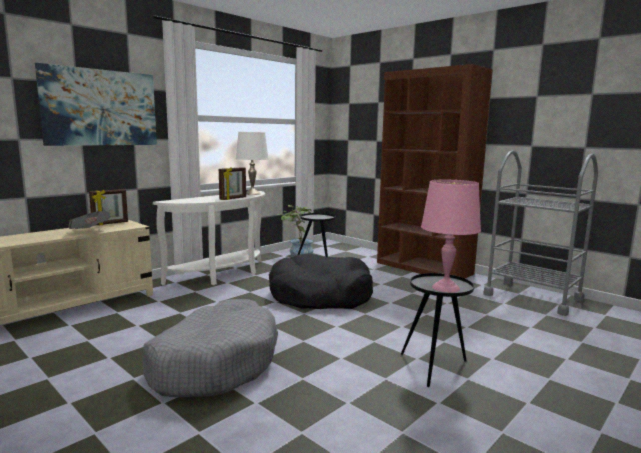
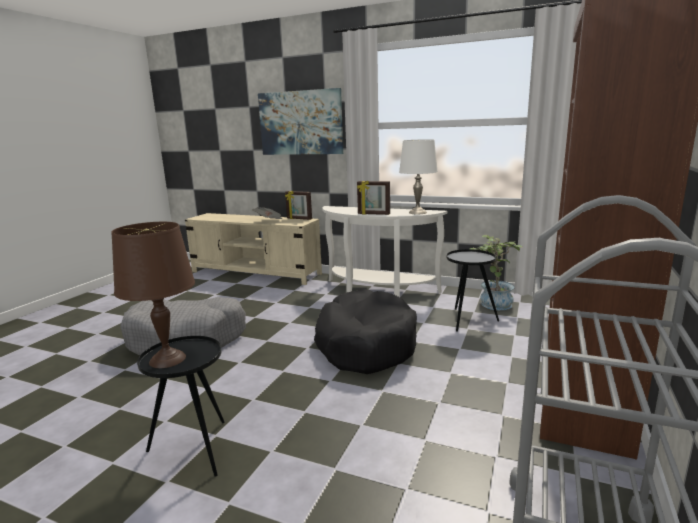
camera: 70 degrees right, 5 degrees up
(445, 287) = (168, 359): pink table lamp -> brown table lamp

